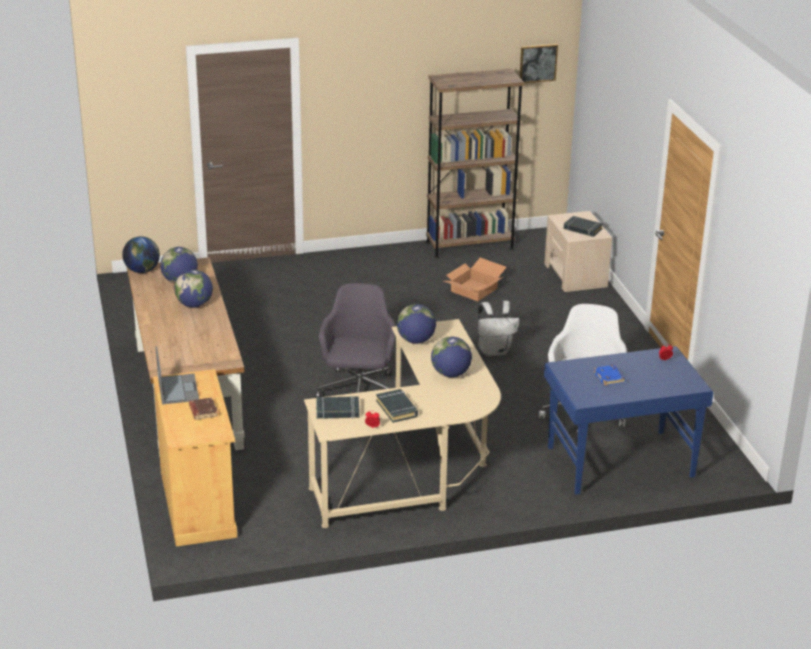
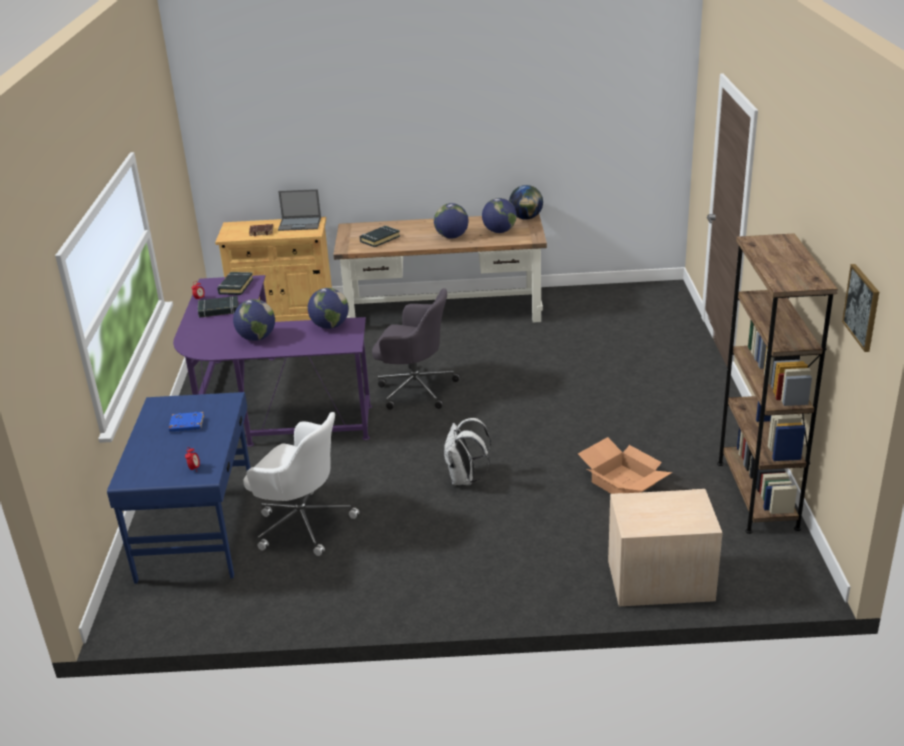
camera: 105 degrees right, 0 degrees up
(416, 469) = (266, 408): beige desk -> purple desk
(582, 229) = (652, 513): black book -> black book (379, 239)

